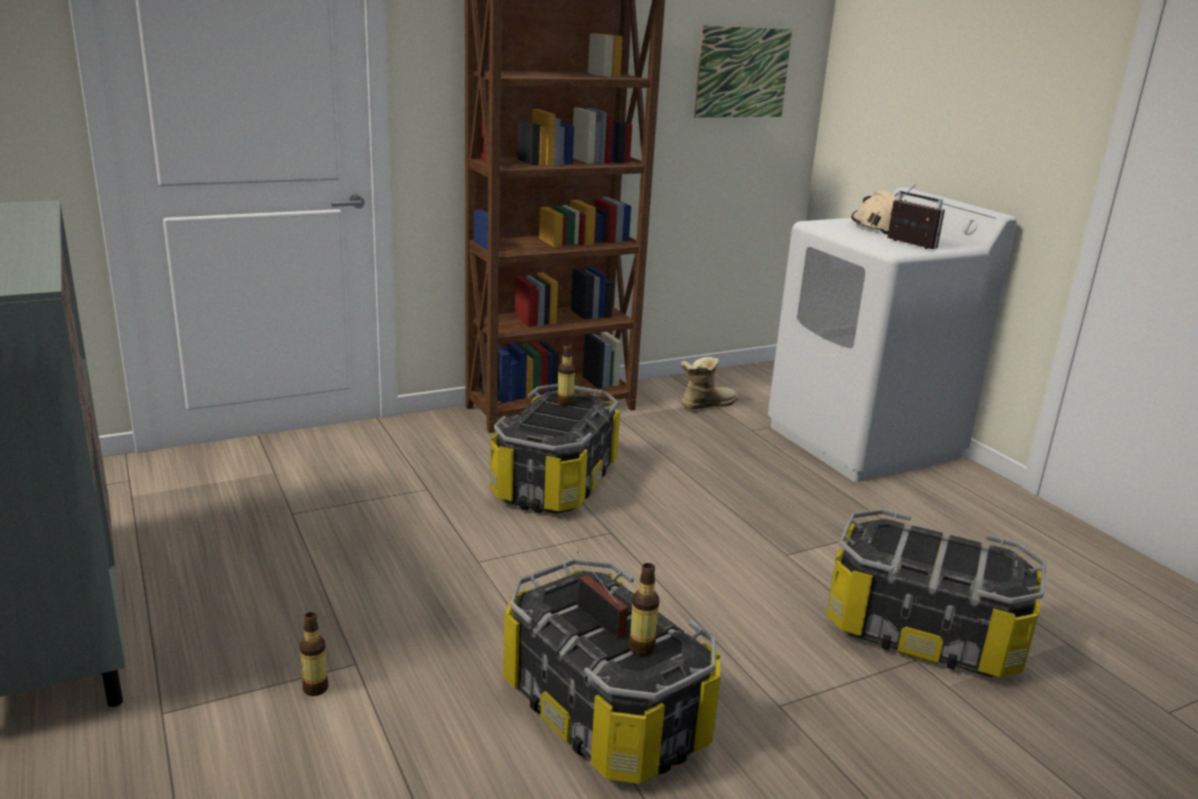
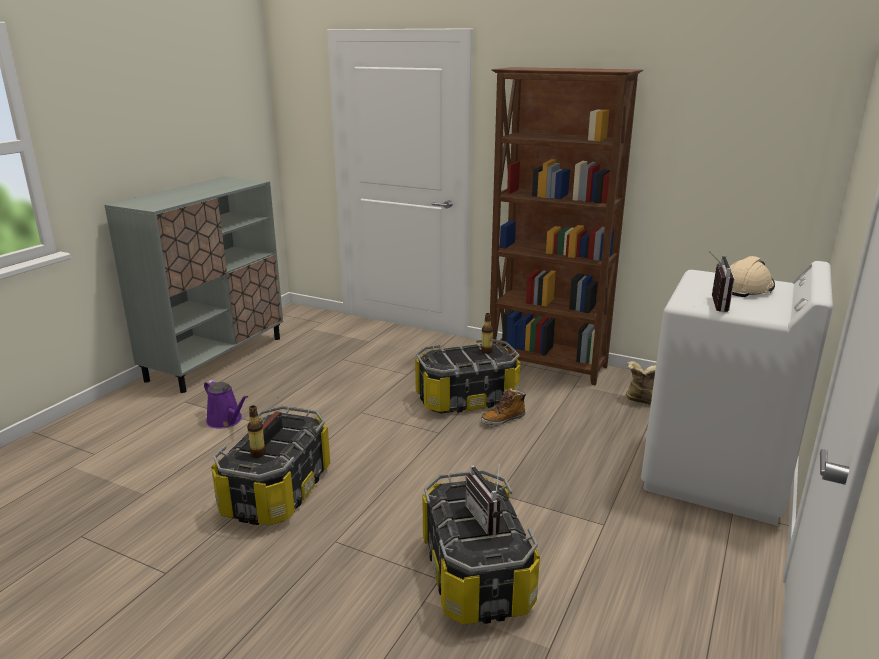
camera: 55 degrees right, 0 degrees up
(315, 688) = (226, 421): bottle -> purple watering can
(635, 484) = (503, 419): none -> boot
(742, 72) = (750, 143): picture -> none
(949, 550) = (488, 518): none -> radio

